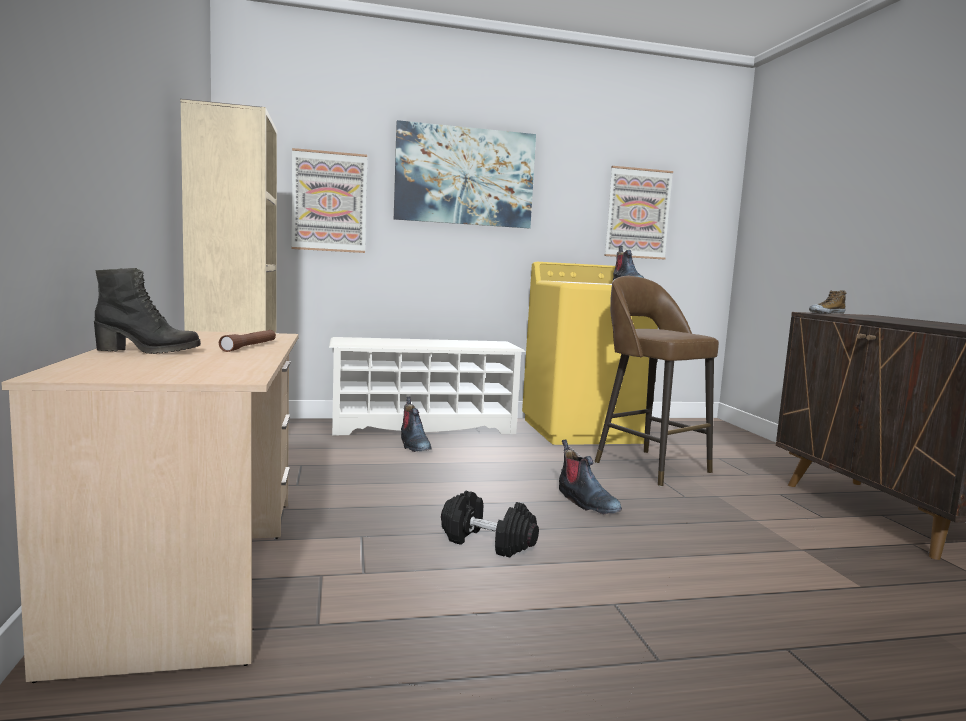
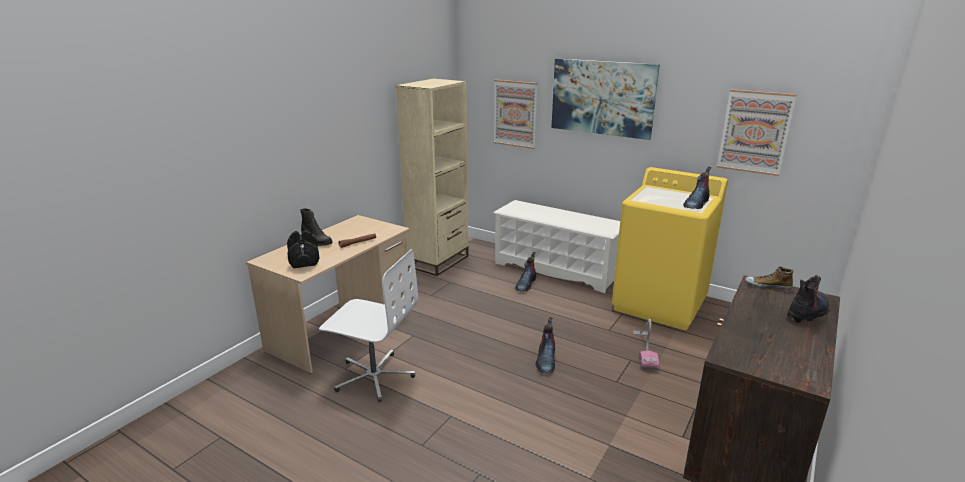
camera: 45 degrees right, 15 degrees up
(398, 611) = (374, 376): none -> white office chair
(488, 542) = (455, 361): black dumbbell -> black dumbbell (304, 259)
(649, 466) = (644, 350): brown stool -> vacuum cleaner
(898, 318) = (807, 312): none -> boot

